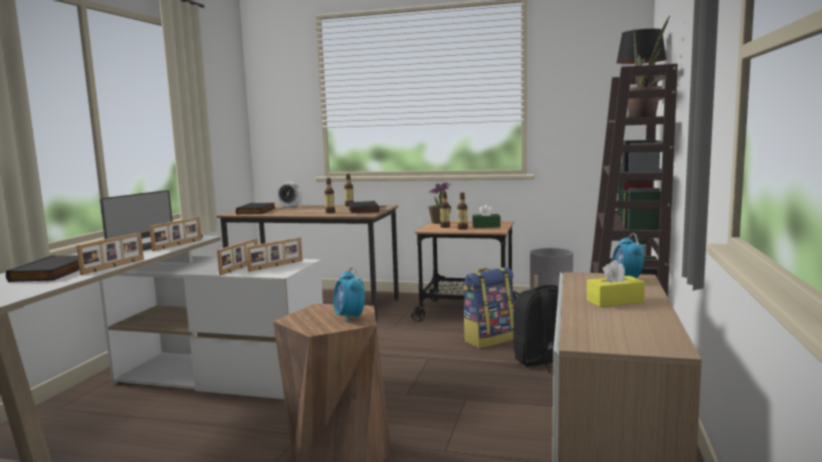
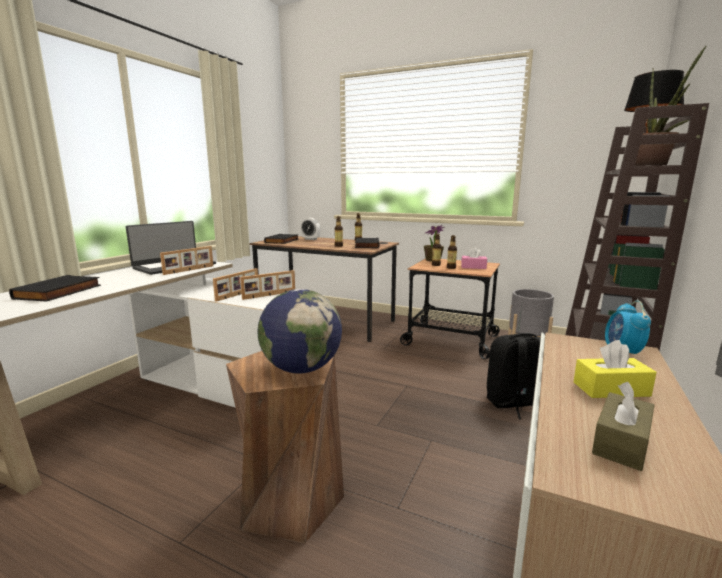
camera: 10 degrees right, 5 degrees up
(114, 266) = (113, 290): picture frame -> none
(349, 317) = (301, 369): alarm clock -> globe
(486, 226) = (473, 267): green tissue box -> pink tissue box
(489, 339) = (465, 371): backpack -> none
(618, 326) = (621, 442): none -> brown tissue box

